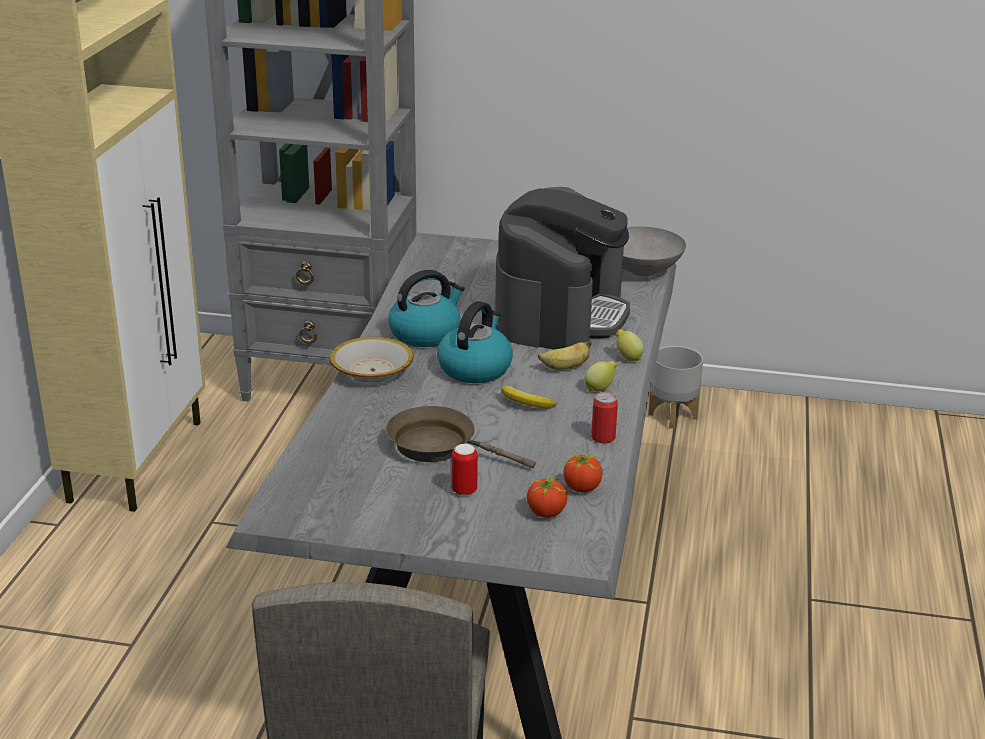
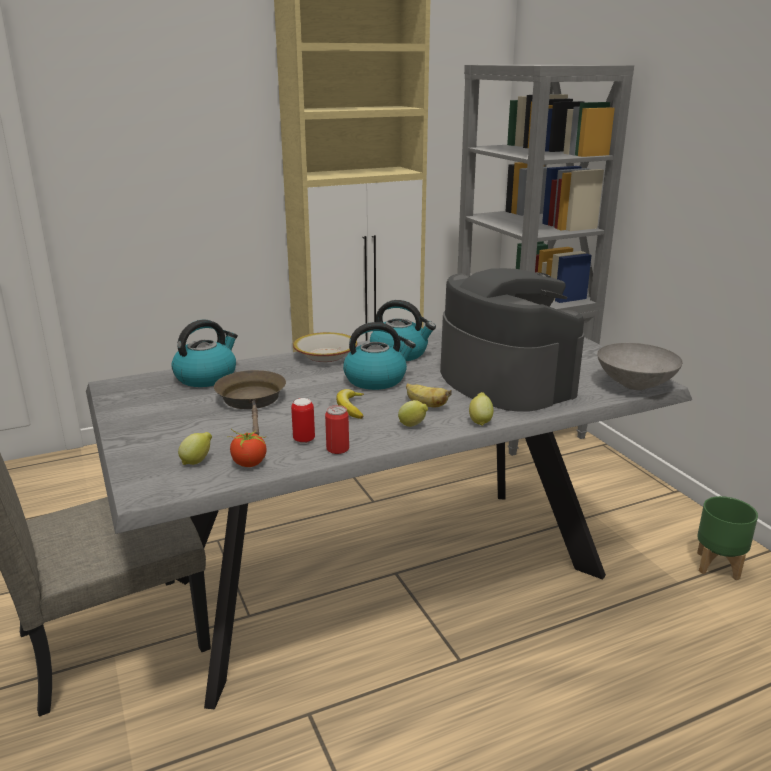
camera: 55 degrees right, 5 degrees down
(333, 453) = (206, 377): none -> kettle
(464, 490) = (200, 425): can -> can (304, 440)
(546, 513) = (197, 461): tomato -> lemon
(560, 314) = (504, 380): coffee machine -> coffee machine turned 105 degrees counterclockwise
(673, 415) = (719, 566): grey planter -> green planter

